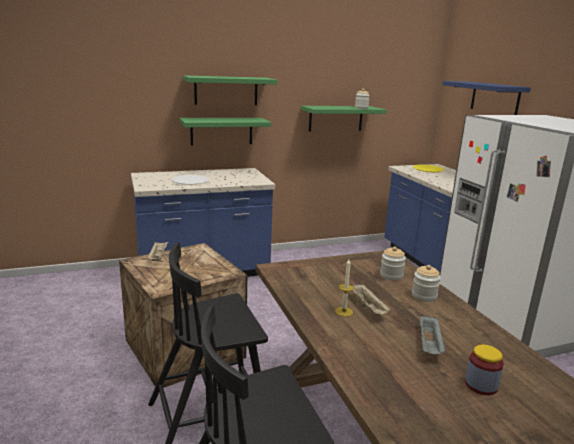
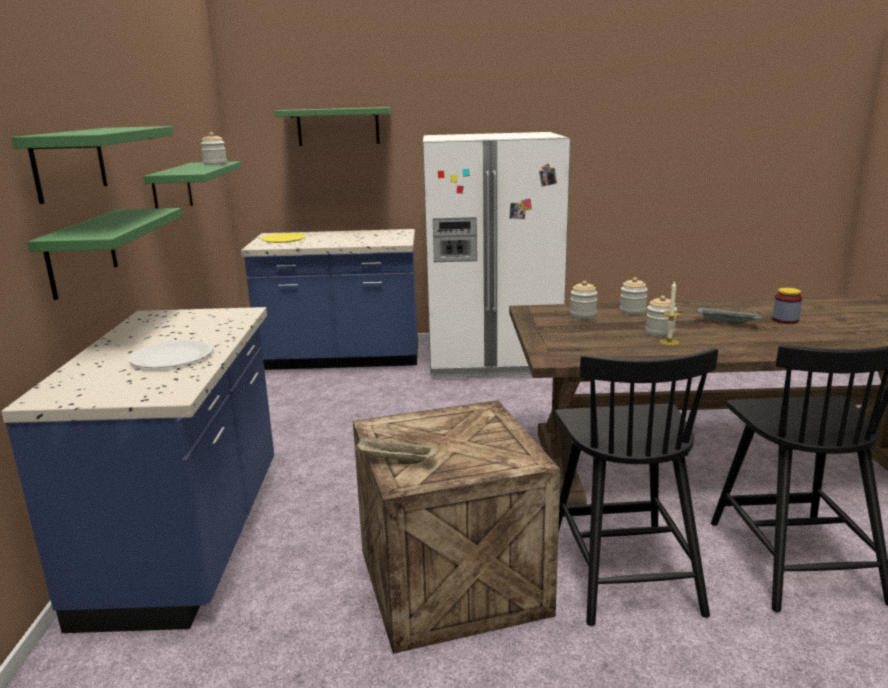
camera: 70 degrees left, 0 degrees up
(368, 308) = (660, 332): beige tray -> jar
(495, 98) = (338, 126): blue shelf -> green shelf

